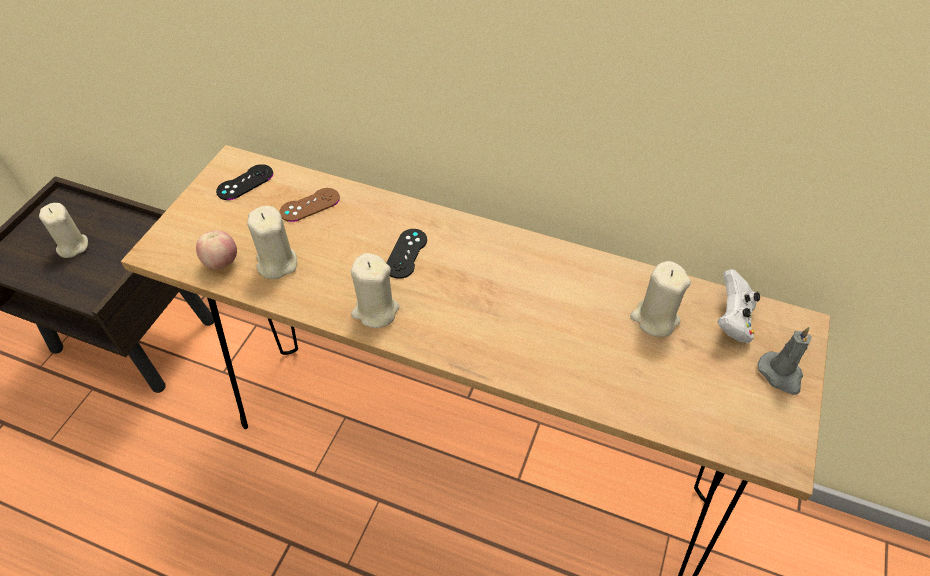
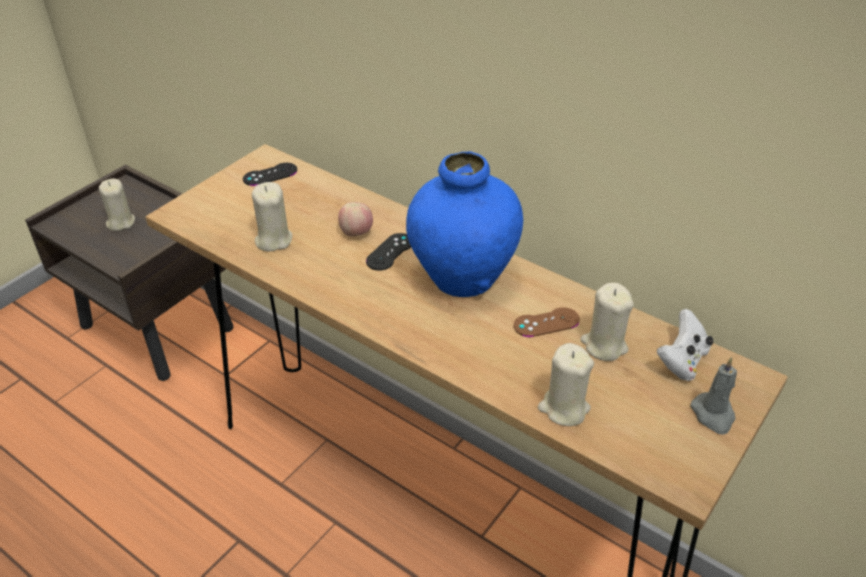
camera: 15 degrees right, 10 degrees down
(221, 262) = (227, 231): apple -> apple (356, 233)
(310, 205) = (319, 200): brown game controller -> brown game controller (546, 322)
(375, 311) = (344, 291): beige candle -> beige candle (563, 408)
(491, 270) = (462, 279): none -> blue vase

